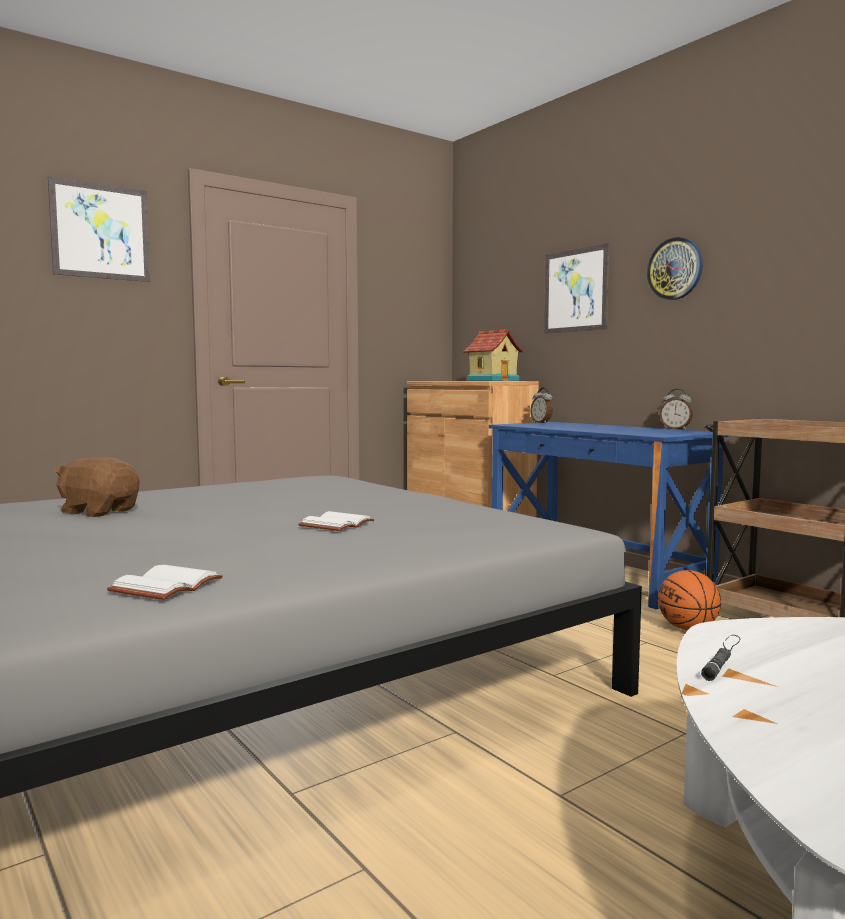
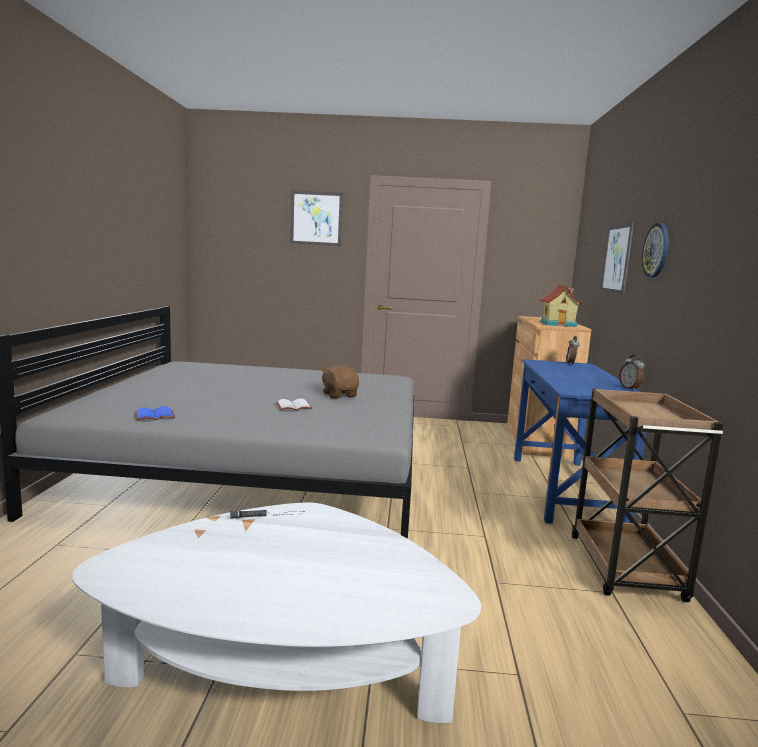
camera: 40 degrees right, 5 degrees up
(99, 512) = (234, 376): brown plush toy -> brown plush toy (340, 395)
(167, 587) = (154, 416): white book -> blue book
(687, 628) = (534, 540): basketball -> none

